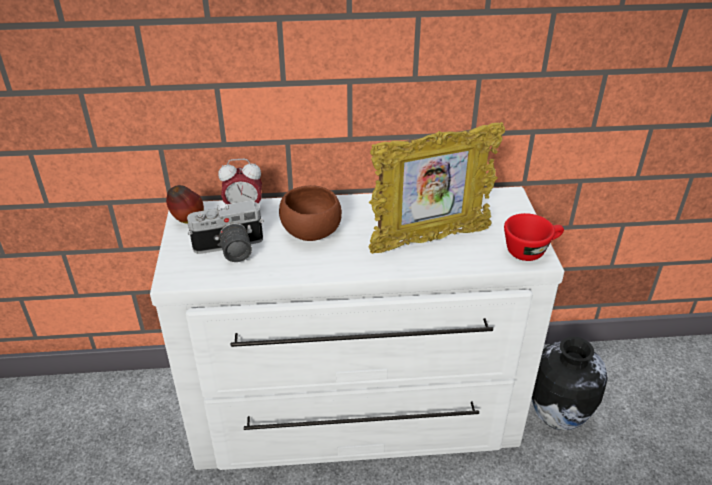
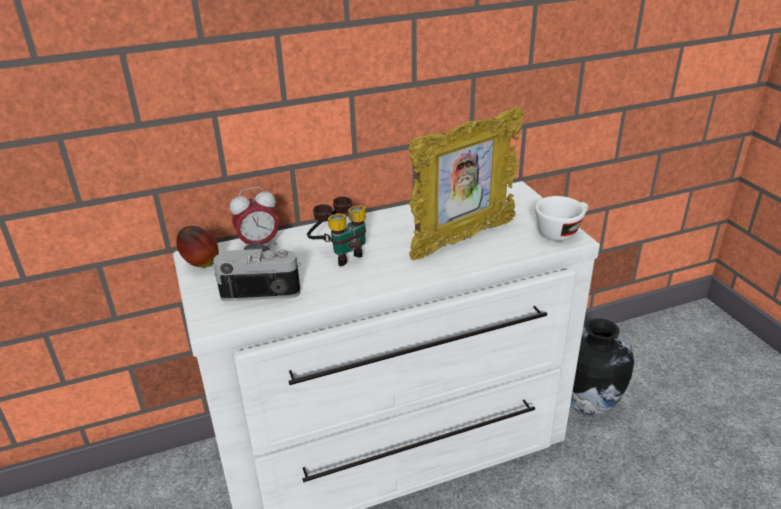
camera: 15 degrees left, 5 degrees down
(230, 251) = (262, 285): camera -> camera turned 150 degrees counterclockwise
(310, 233) = (340, 254): brown bowl -> binoculars
(531, 250) = (561, 231): red cup -> white cup

